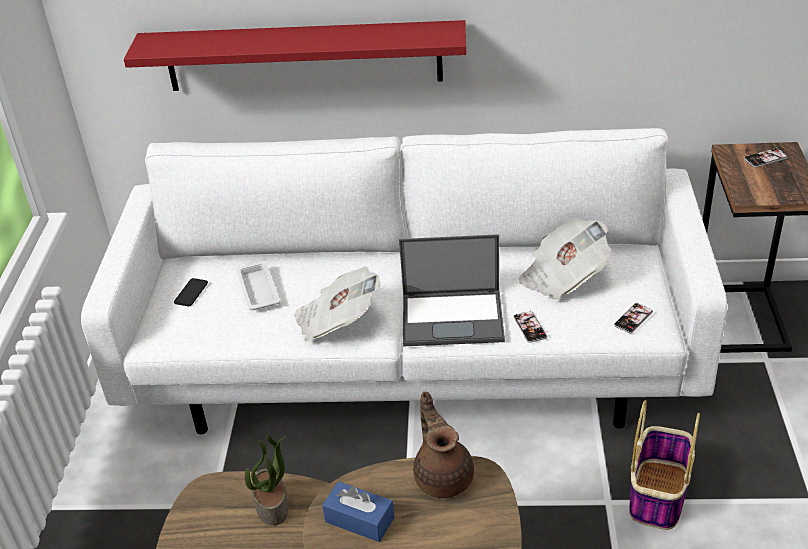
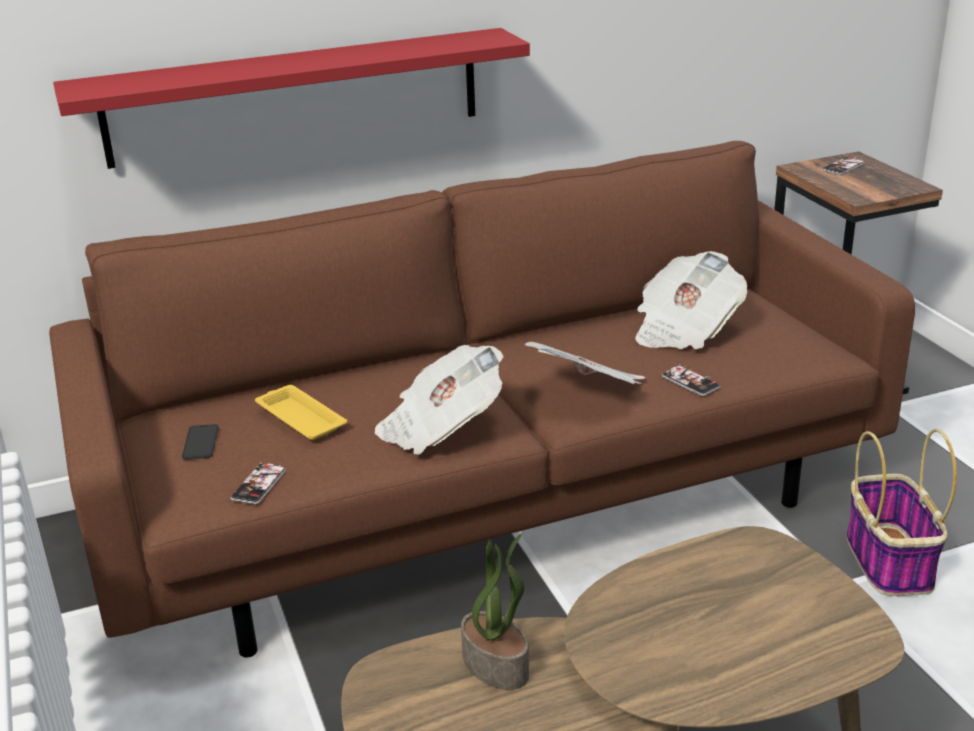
camera: 25 degrees left, 10 degrees down
(258, 289) = (299, 418): white tray -> yellow tray
(359, 520) = (649, 637): blue tissue box -> none
(410, 364) = (491, 504): white sofa -> brown sofa
(443, 476) = (715, 558): brown teapot -> none
(454, 317) = (589, 392): laptop -> newspaper
(633, 319) = (798, 350): phone -> phone (258, 485)

